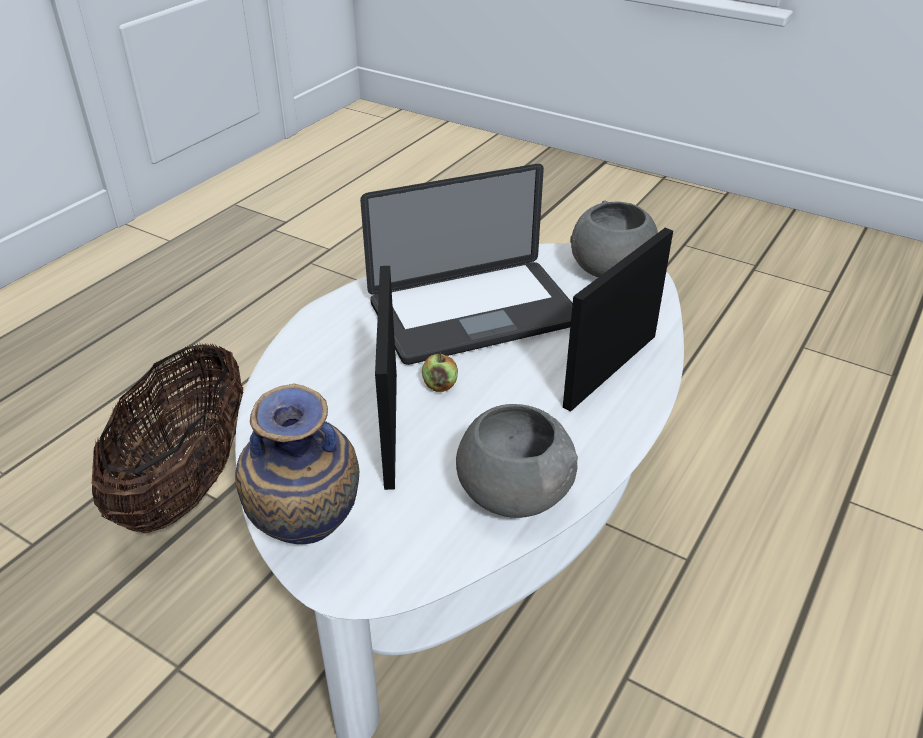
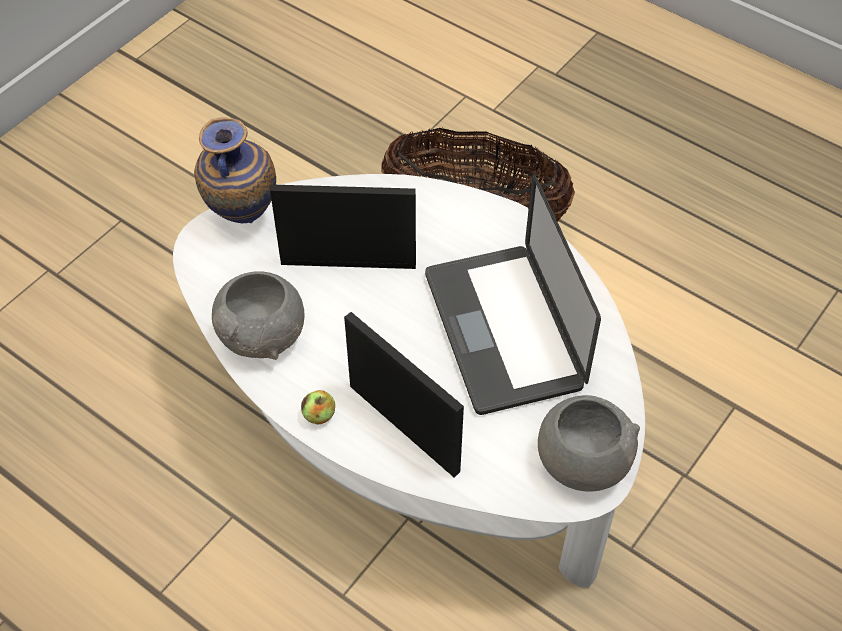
camera: 95 degrees right, 15 degrees up
(440, 385) = (397, 297): apple -> apple (319, 415)

